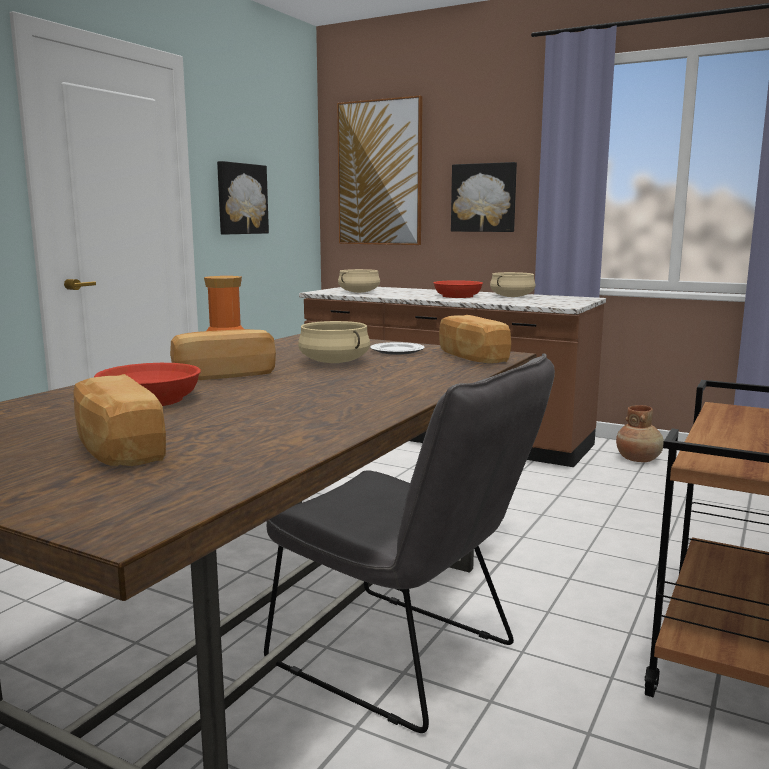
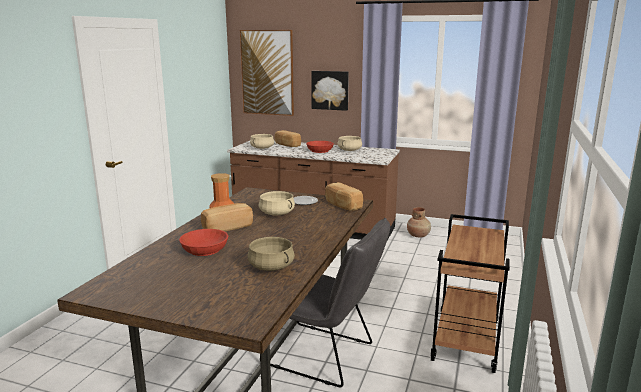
camera: 10 degrees left, 5 degrees up
(116, 449) = (214, 284): bread -> bread (287, 145)
(241, 199) = (189, 95): picture -> none
(265, 429) = (271, 266): none -> beige cooking pot

